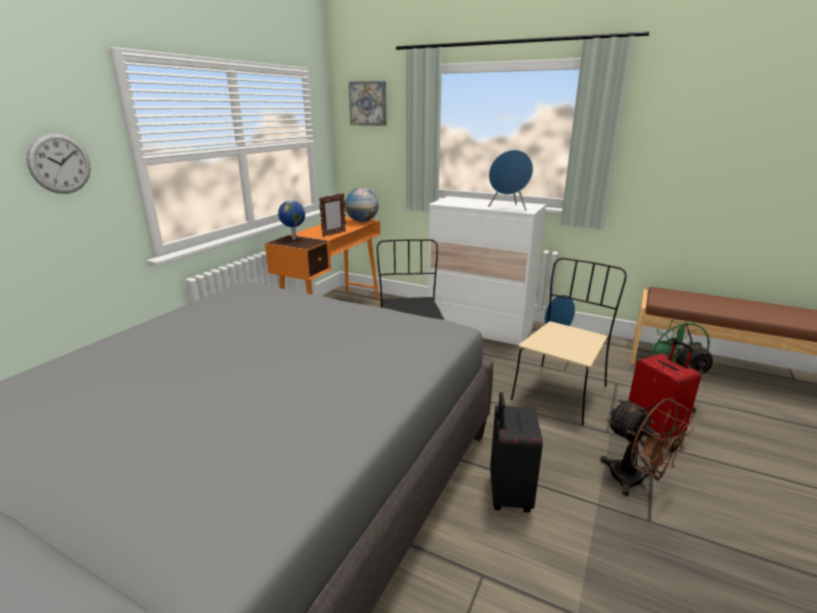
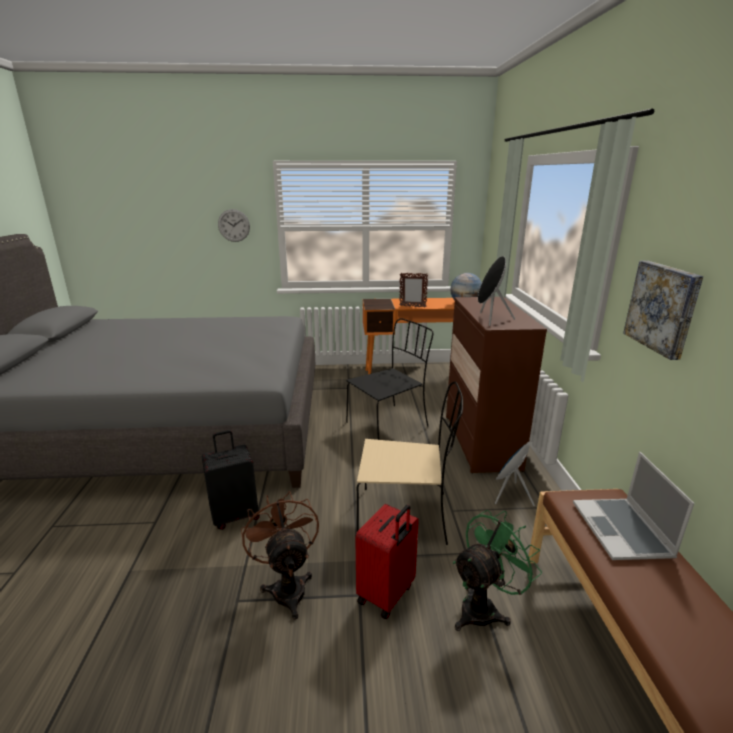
camera: 60 degrees right, 0 degrees up
(293, 238) = (382, 301): globe -> none
(369, 103) = (499, 193): picture -> picture (663, 308)
(479, 328) = (481, 442): white dresser -> brown dresser
(508, 208) = (489, 319): blue speaker -> black speaker
(635, 482) = (287, 586): brown fan -> brown fan turned 135 degrees clockwise
(696, 299) = (622, 531): none -> laptop

